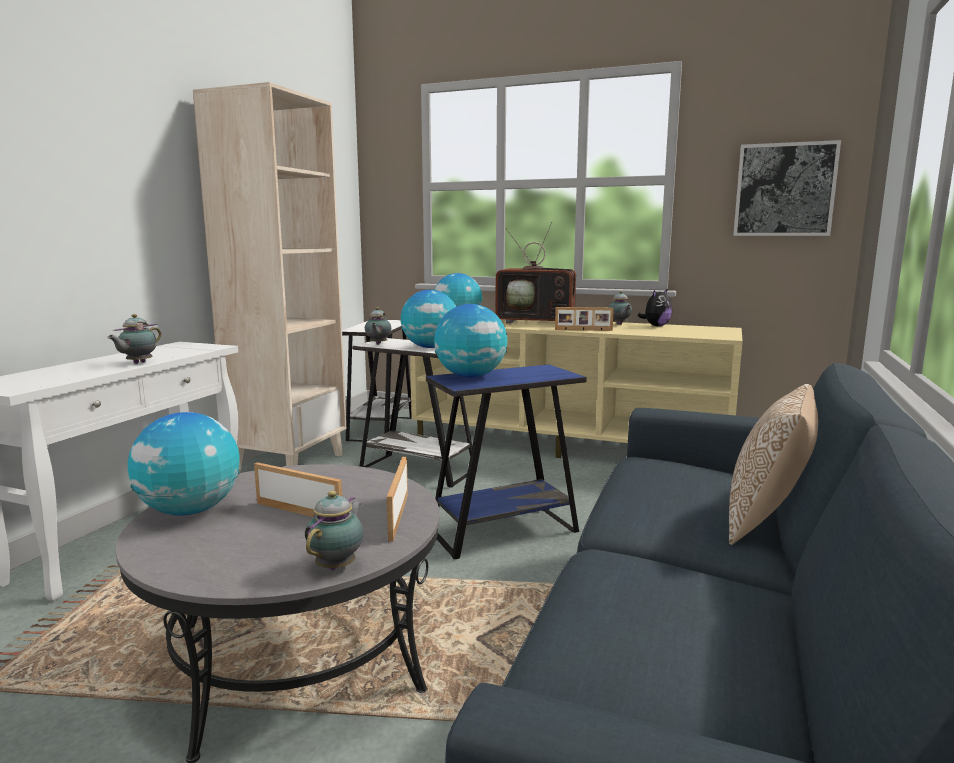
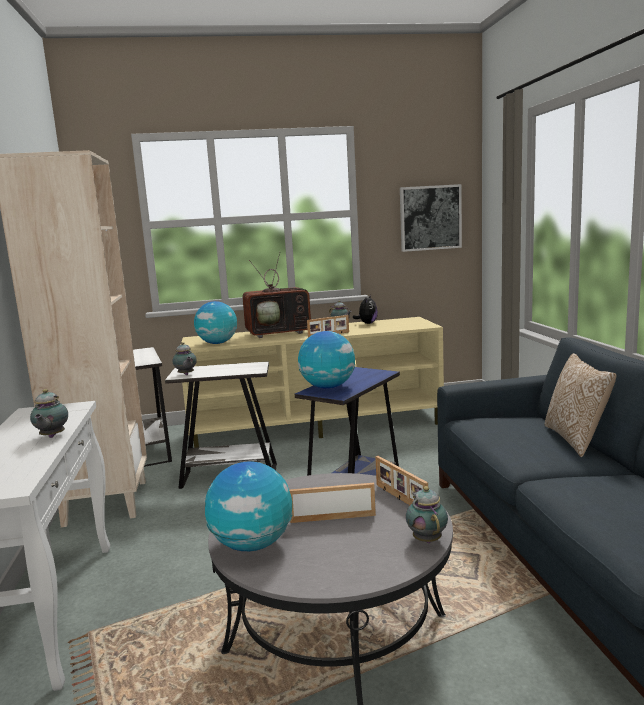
camera: 30 degrees left, 0 degrees up
(430, 347) = (236, 369): globe -> none

